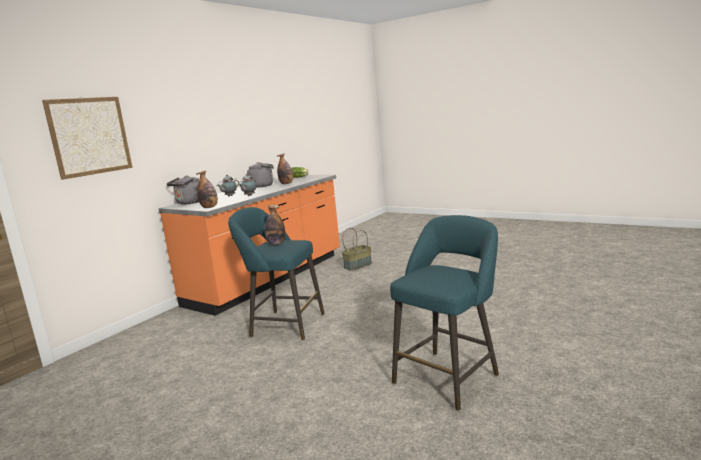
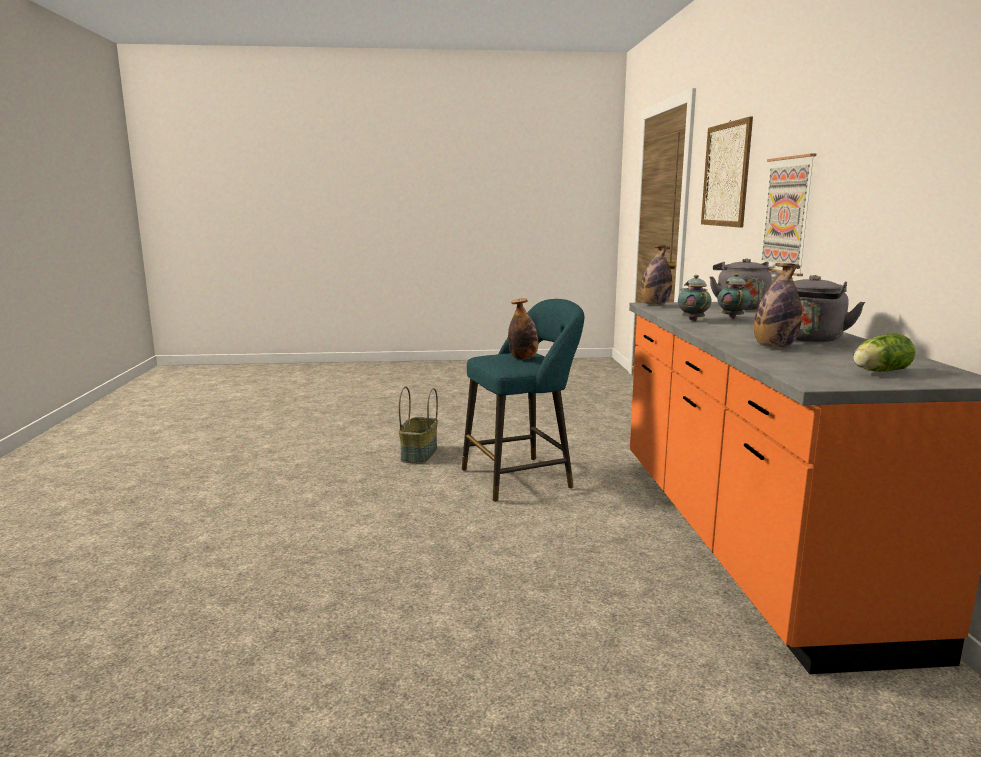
camera: 140 degrees right, 0 degrees up
(176, 151) = (787, 215): none -> picture
(358, 265) = (644, 639): basket -> basket (420, 454)
(449, 376) = (252, 476): turquoise stool -> none

